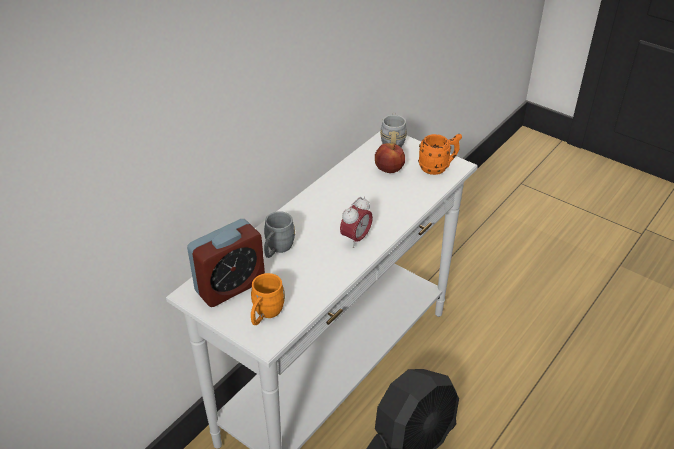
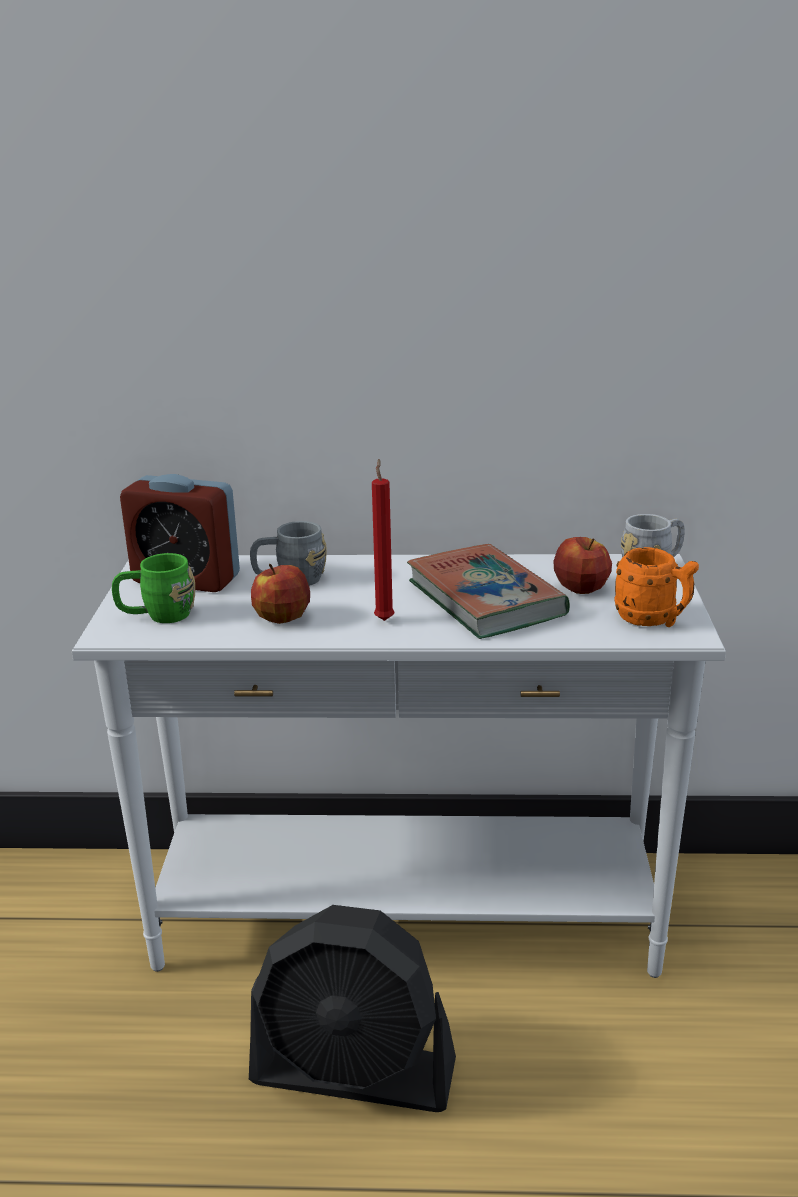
camera: 55 degrees right, 15 degrees down
(265, 314) = (157, 616): orange mug -> green mug
(319, 271) = (282, 618): none -> apple
(356, 238) = (384, 619): alarm clock -> red candle
(369, 200) = (485, 599): none -> book

